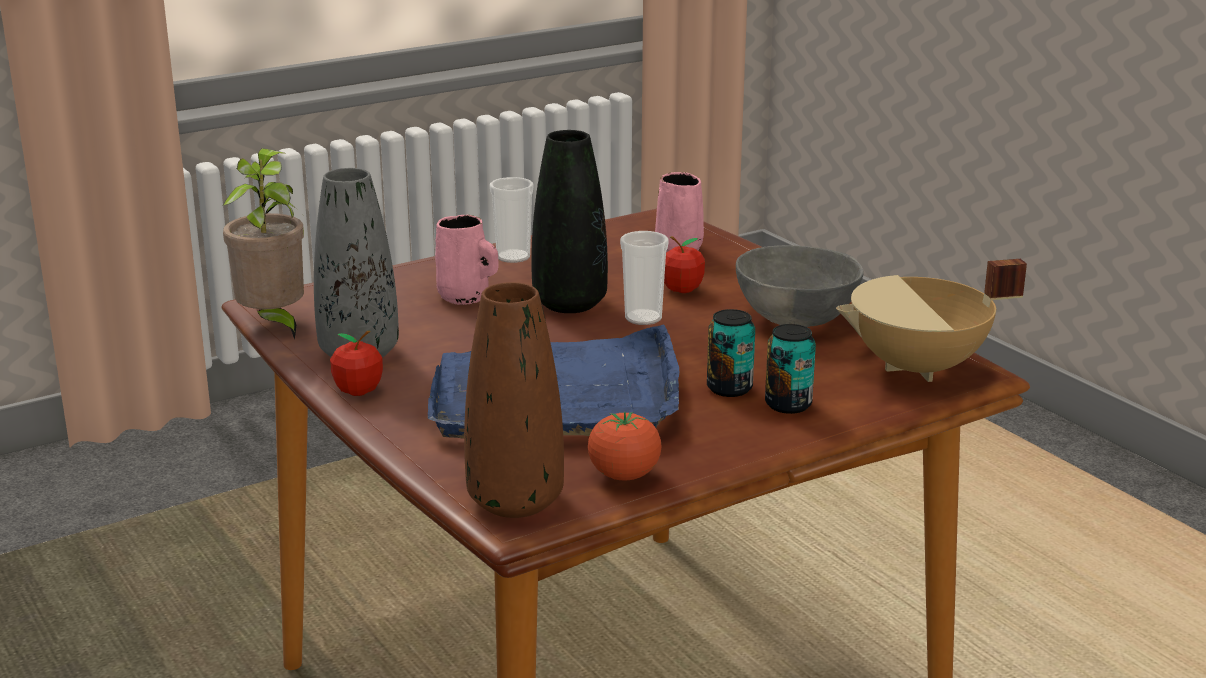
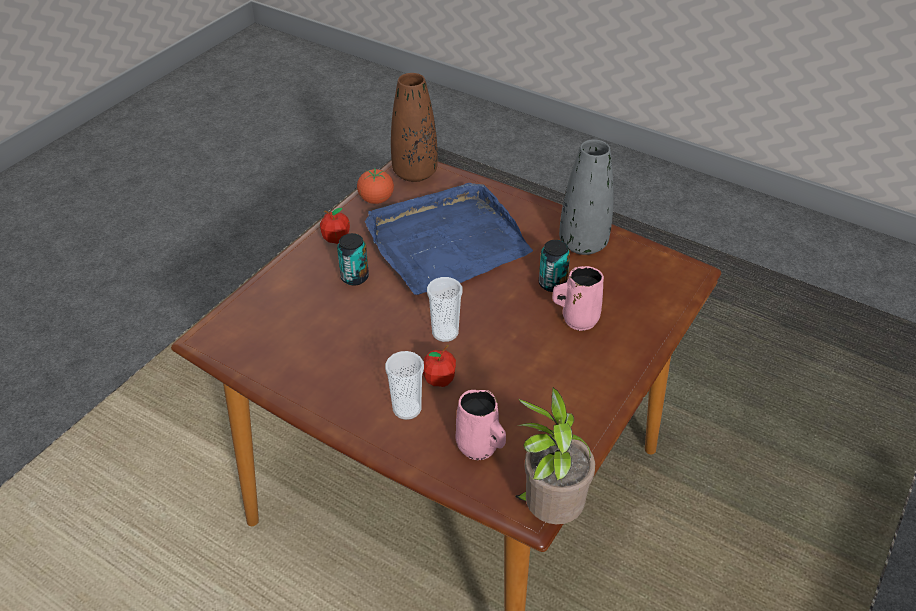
camera: 155 degrees right, 20 degrees up
(273, 325) = (658, 253): potted plant -> potted plant (549, 511)
(358, 391) = (551, 216): apple -> apple (336, 239)
(513, 257) = (594, 385): cup -> cup (407, 409)
(569, 304) = (505, 334): black vase -> none
(788, 404) = (315, 273): can -> can (552, 284)
(792, 319) = (343, 365): grey bowl -> none
(919, 369) = (243, 332): beige cooking pot -> none

